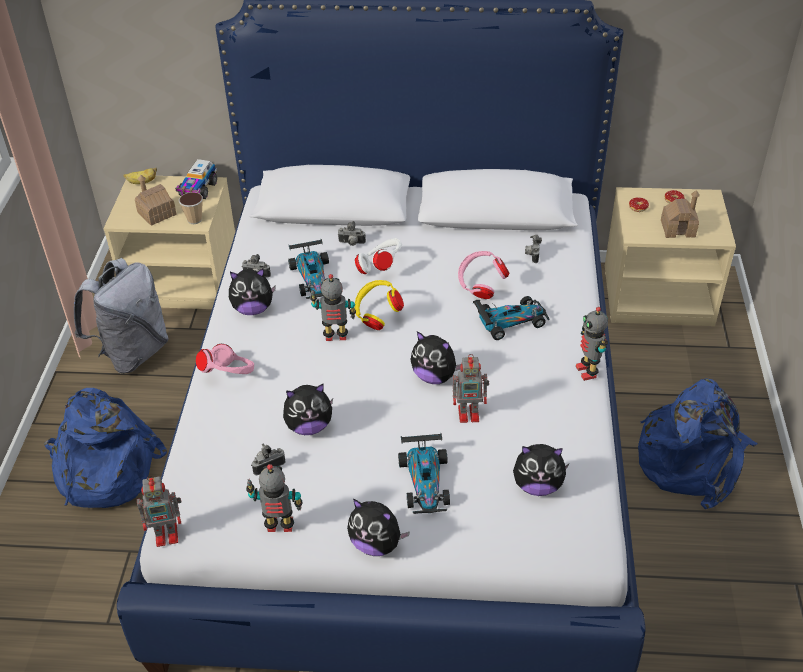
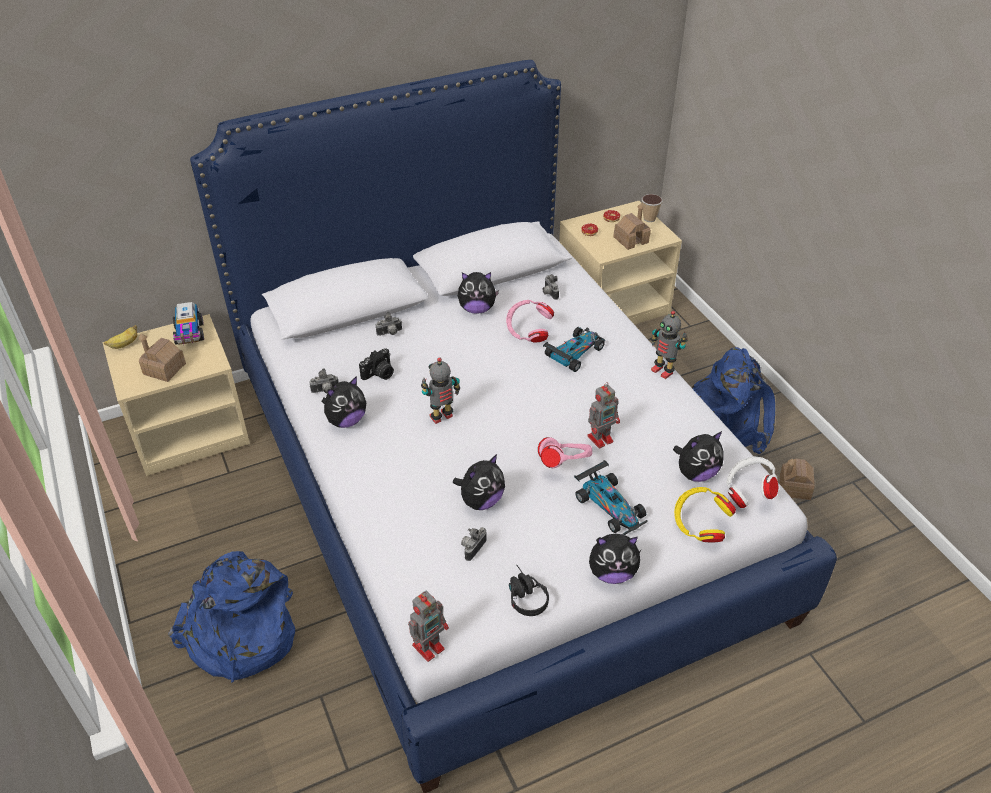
camera: 30 degrees left, 0 degrees up
(133, 353) = (187, 516): grey backpack -> none
(194, 220) = (208, 362): cup -> cup (649, 218)
(230, 376) = (373, 486): pink headphones -> pink headphones (564, 464)
(280, 527) = (524, 595): toy robot -> black headphones
(313, 278) = (379, 374): toy car -> camera
(377, 316) = (463, 387): yellow headphones -> yellow headphones (699, 527)
(381, 267) = (432, 345): white headphones -> white headphones (747, 493)
(434, 376) = (550, 419): plush toy -> plush toy (477, 309)
(720, 560) = (794, 487): none -> toy house

